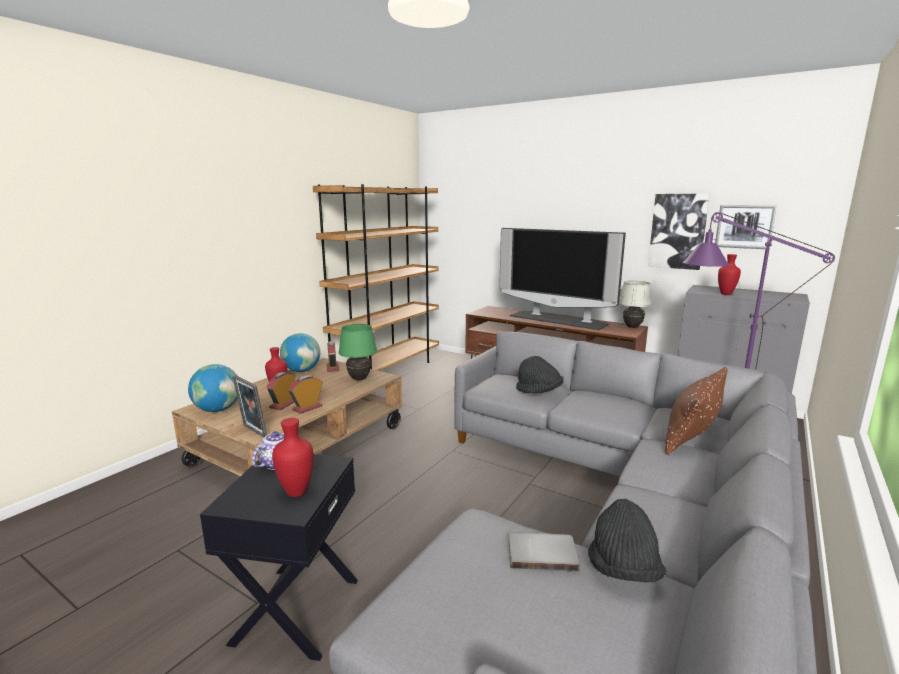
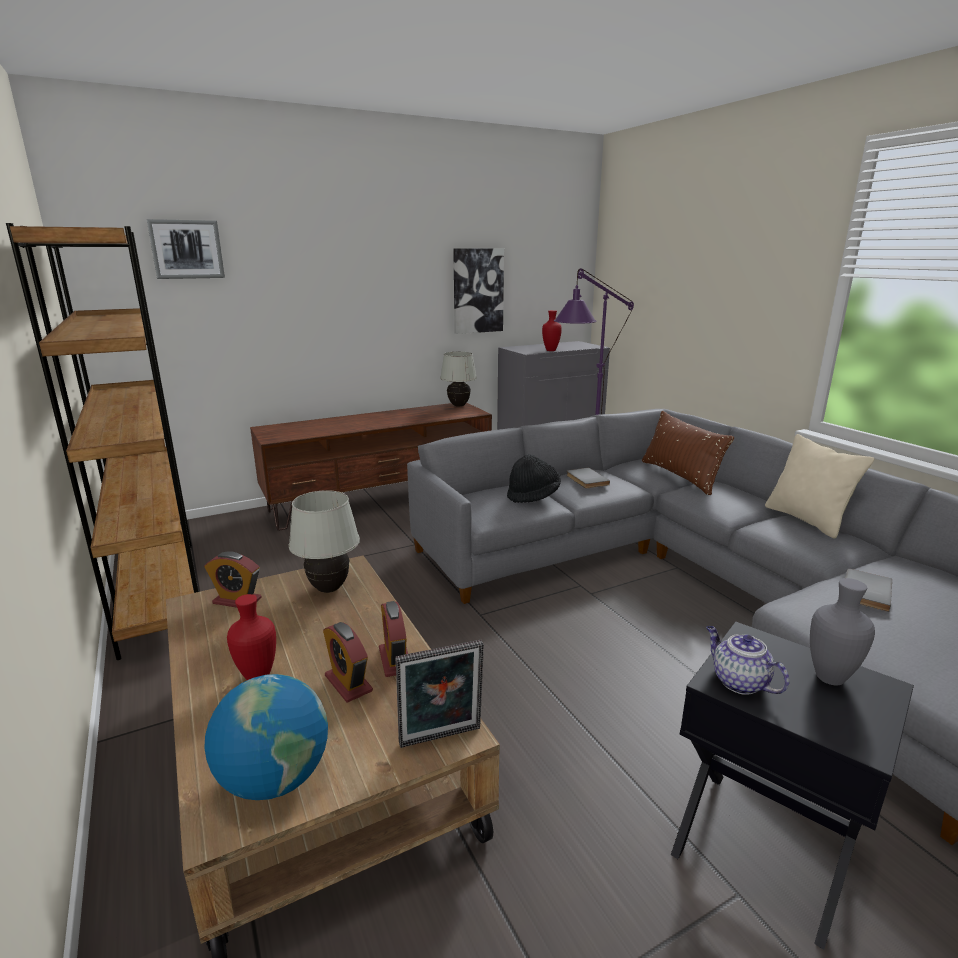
camera: 60 degrees left, 5 degrees up
(296, 493) = (831, 678): red vase -> grey vase
(302, 370) = (199, 634): globe -> none
(359, 379) = (329, 589): green table lamp -> white table lamp
(558, 320) = (382, 418): television -> none
(600, 400) = (585, 480): none -> grey book
(623, 570) = (883, 569): black hat -> none
(697, 516) = (807, 520): none -> beige pillow
(744, 226) = (531, 282): picture -> picture (186, 249)

